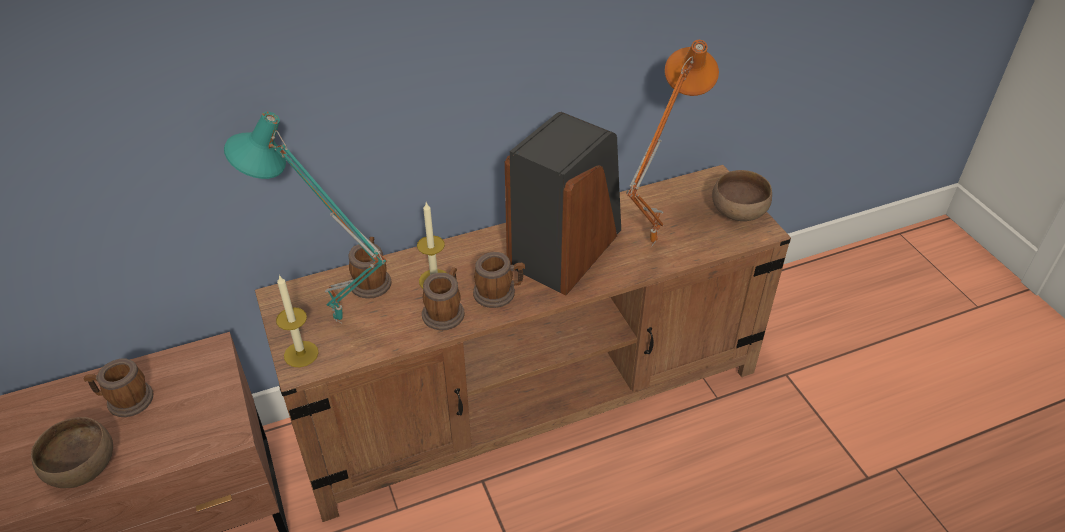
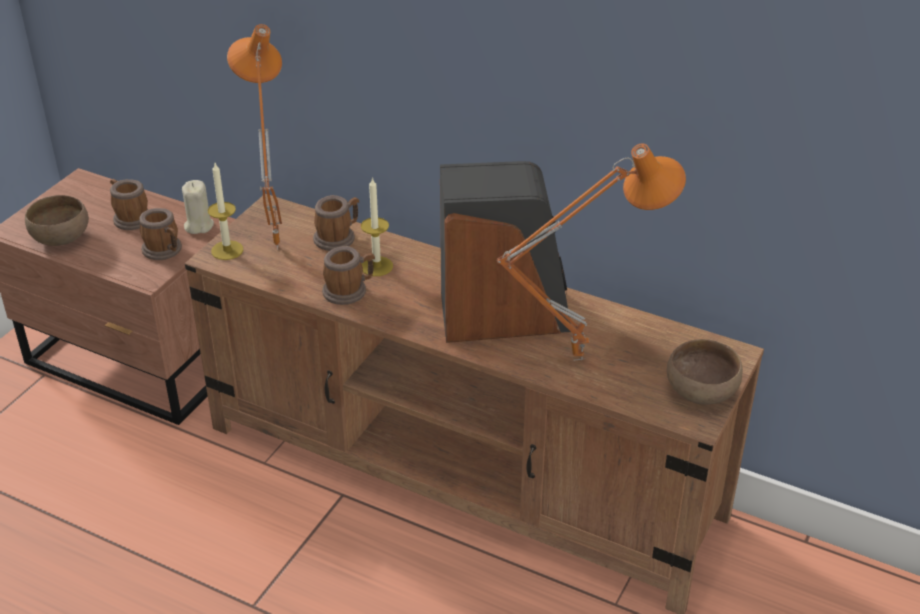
camera: 50 degrees right, 5 degrees down
(203, 360) = (198, 225): none -> beige candle
(335, 324) = (273, 248): turquoise table lamp -> orange table lamp
(499, 293) = (403, 306): mug -> mug (165, 251)

